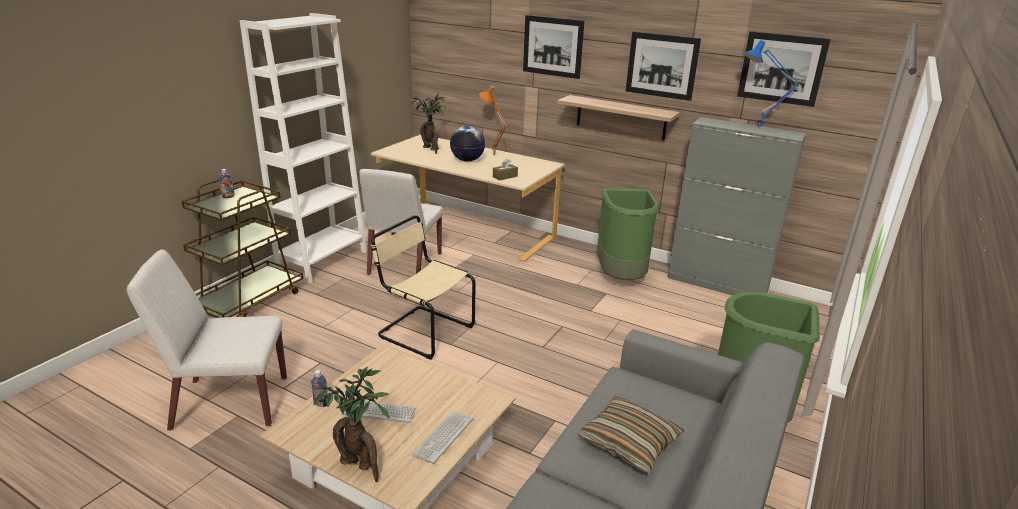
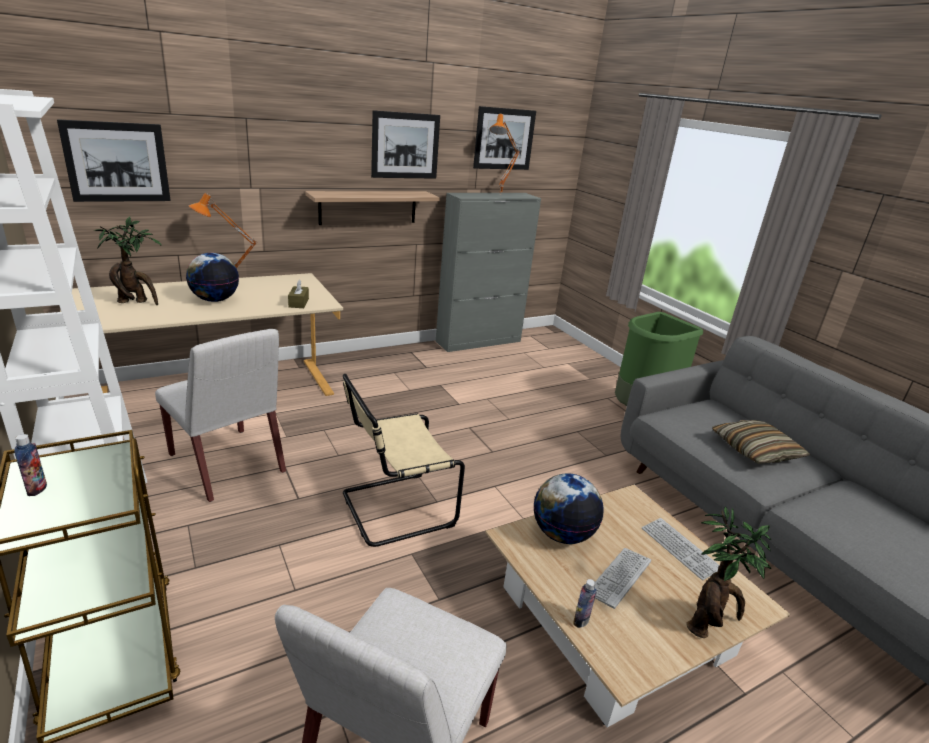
camera: 60 degrees left, 0 degrees up
(407, 376) = (562, 534): none -> globe
(553, 46) = (275, 133): picture -> picture (117, 162)
(621, 278) = (425, 368): green trash can -> none
(759, 129) = (501, 194): blue table lamp -> orange table lamp

